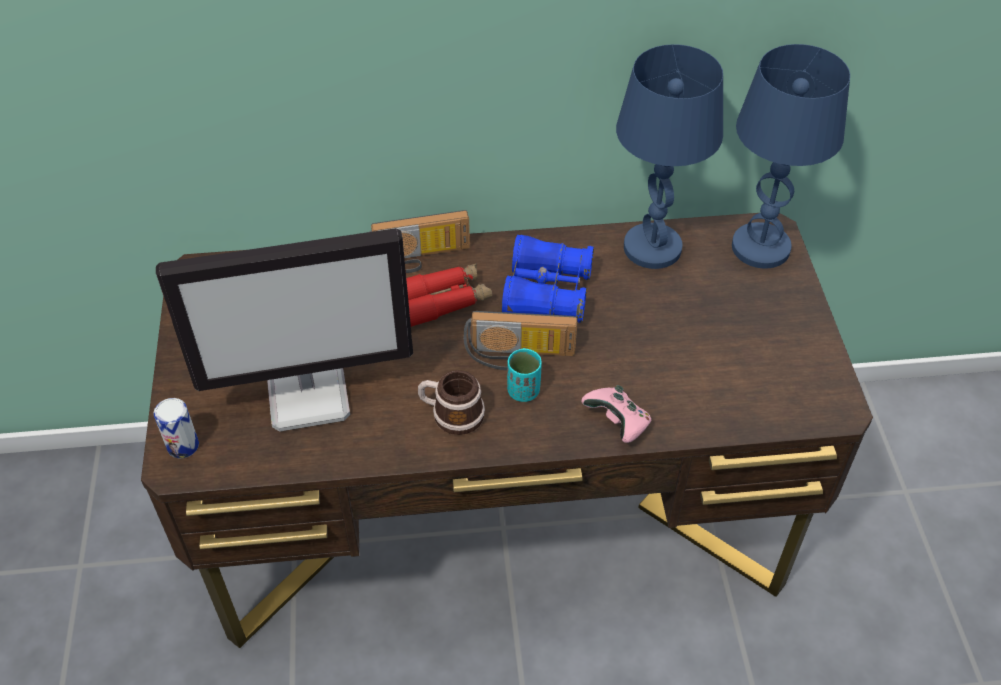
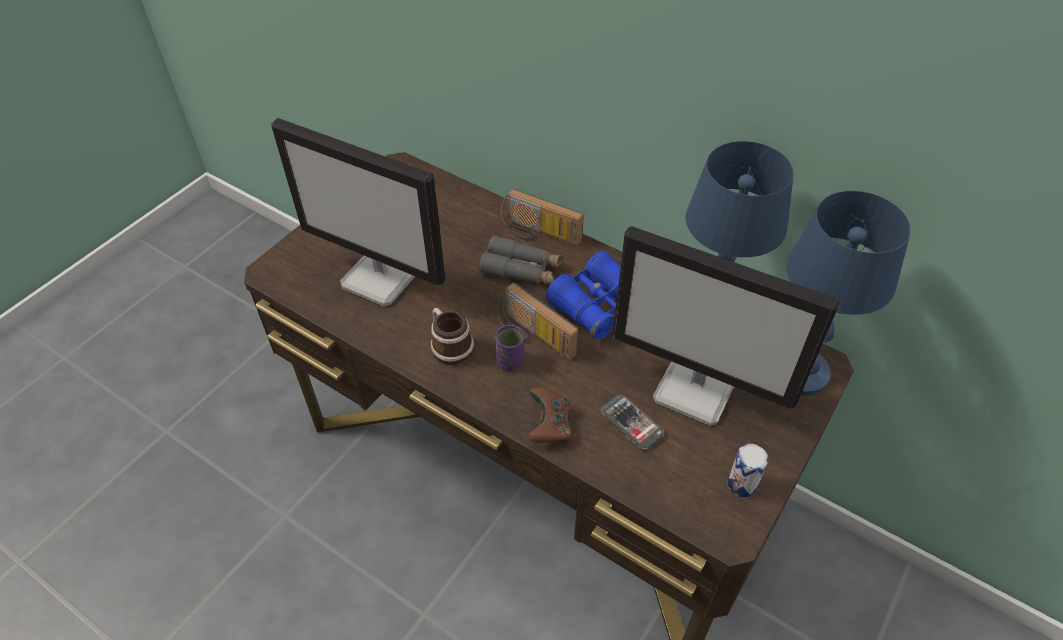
camera: 40 degrees right, 0 degrees up
(183, 445) = (285, 263): can -> can (741, 484)
(442, 301) = (522, 270): red binoculars -> grey binoculars
(523, 391) = (510, 361): turquoise cup -> purple cup
(618, 423) = (549, 426): pink game controller -> brown game controller
(680, 374) = (632, 423): none -> phone
(701, 313) = (696, 390): none -> monitor

